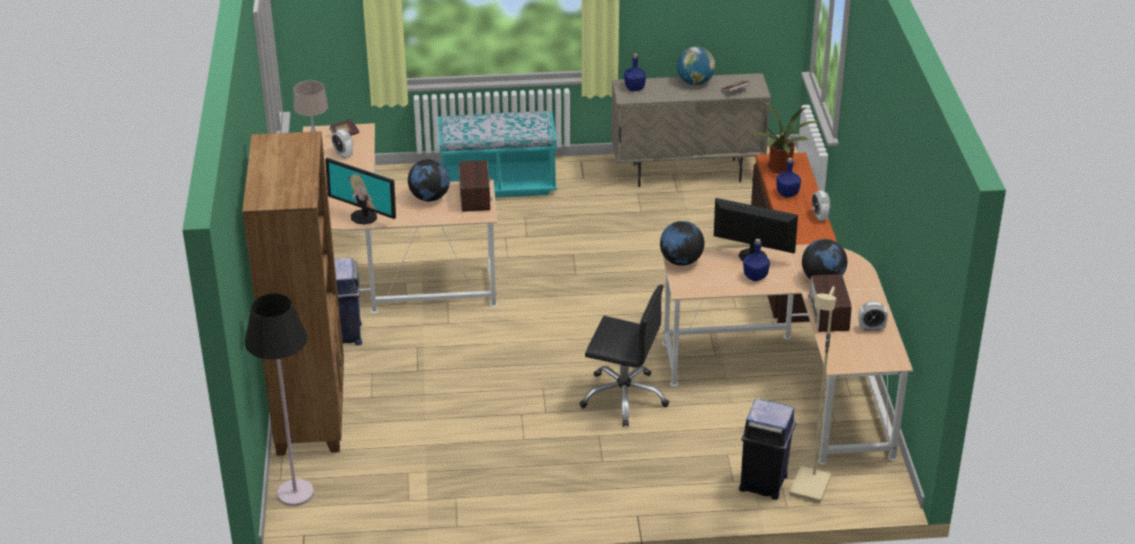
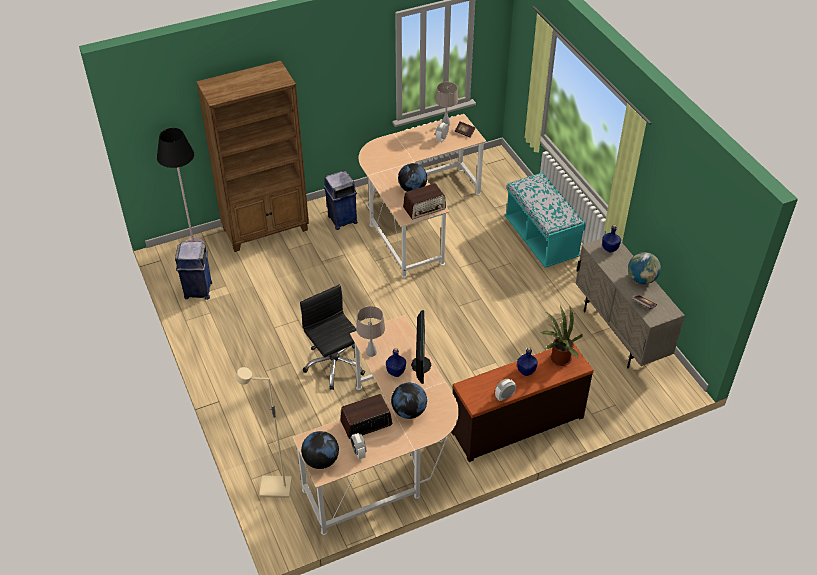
camera: 70 degrees right, 10 degrees up
(364, 216) = (377, 168): monitor -> none
(624, 397) = (334, 365): black office chair -> black office chair turned 150 degrees clockwise
(681, 261) = (397, 327): globe -> globe (321, 460)
(714, 288) = (371, 352): none -> beige table lamp
(764, 483) = (271, 461): blue trash can -> blue trash can (198, 291)

